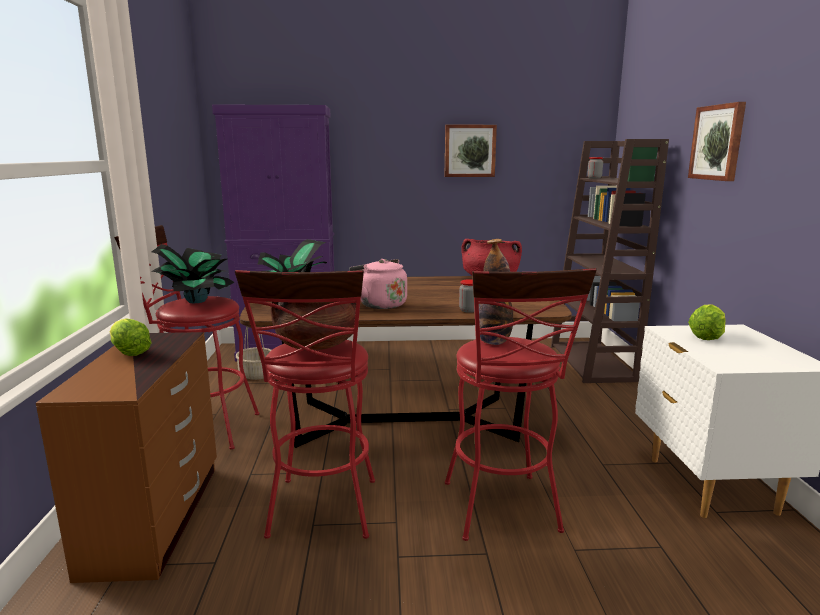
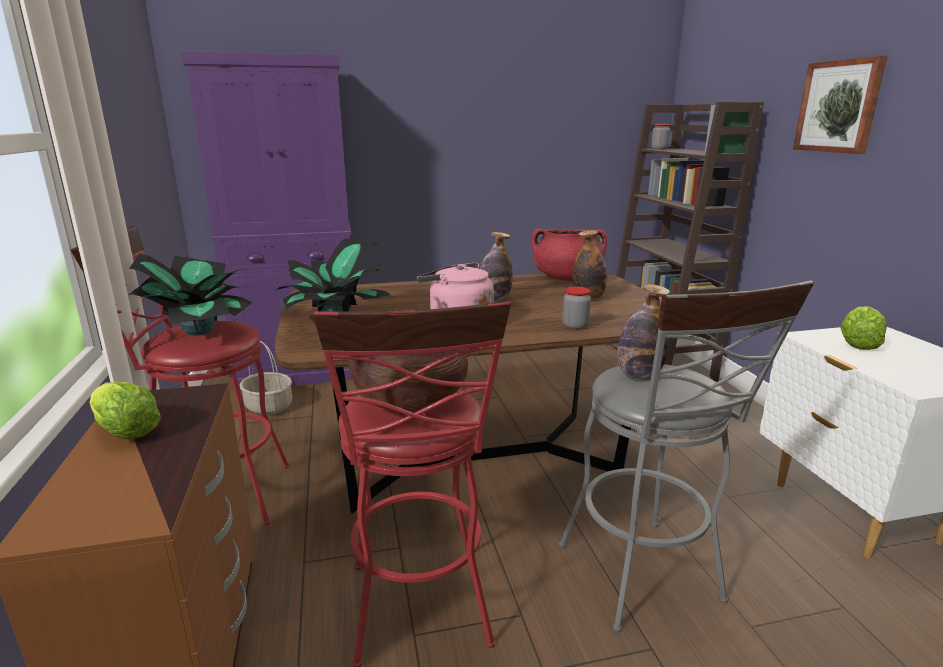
camera: 10 degrees left, 5 degrees up
(420, 291) = (494, 300): none -> bottle
(469, 151) = (511, 116): picture -> none
(503, 512) = (646, 581): red stool -> grey stool

